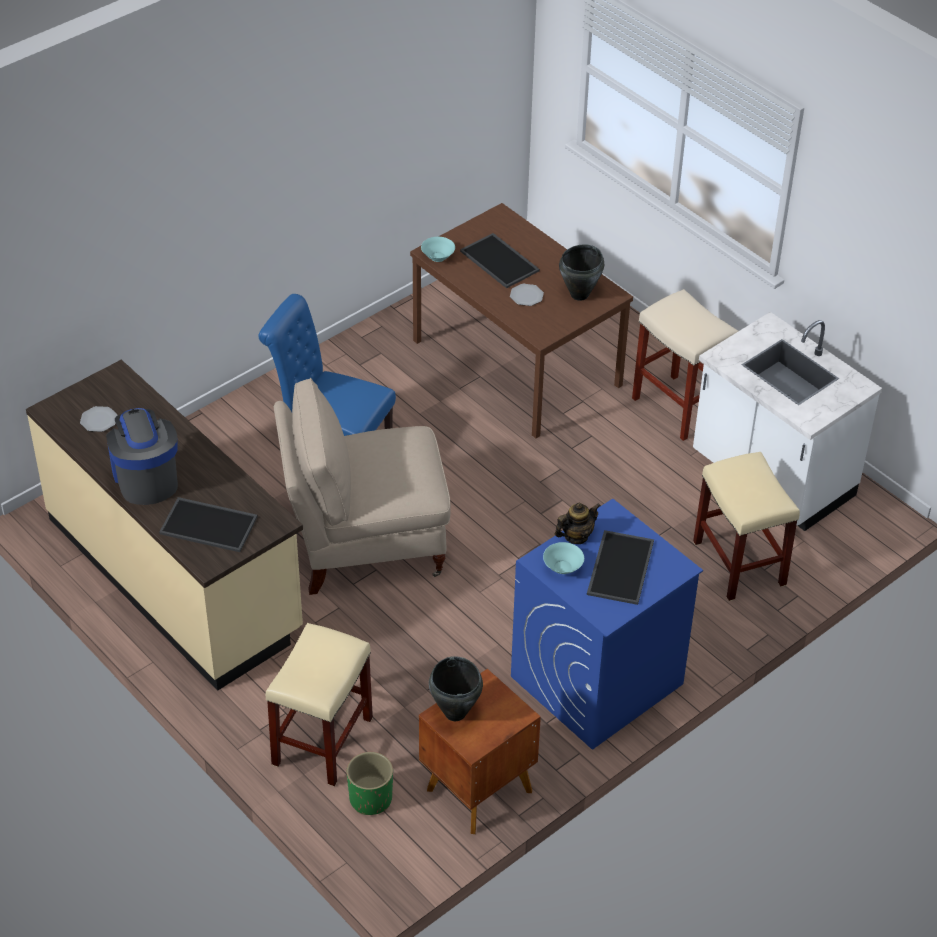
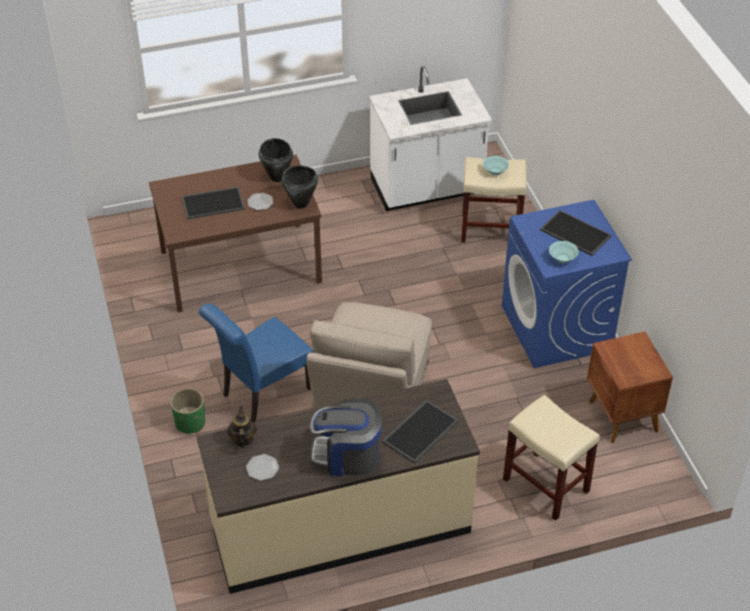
camera: 65 degrees left, 0 degrees up
(370, 798) = (607, 475): green planter -> green planter (190, 423)
(437, 257) = (184, 232): turquoise bowl -> turquoise bowl (495, 171)
(455, 713) = (626, 371): black cooking pot -> black cooking pot (301, 204)
(576, 536) = (537, 243): teapot -> teapot (242, 439)
(680, 408) = (338, 205): beige stool -> none

